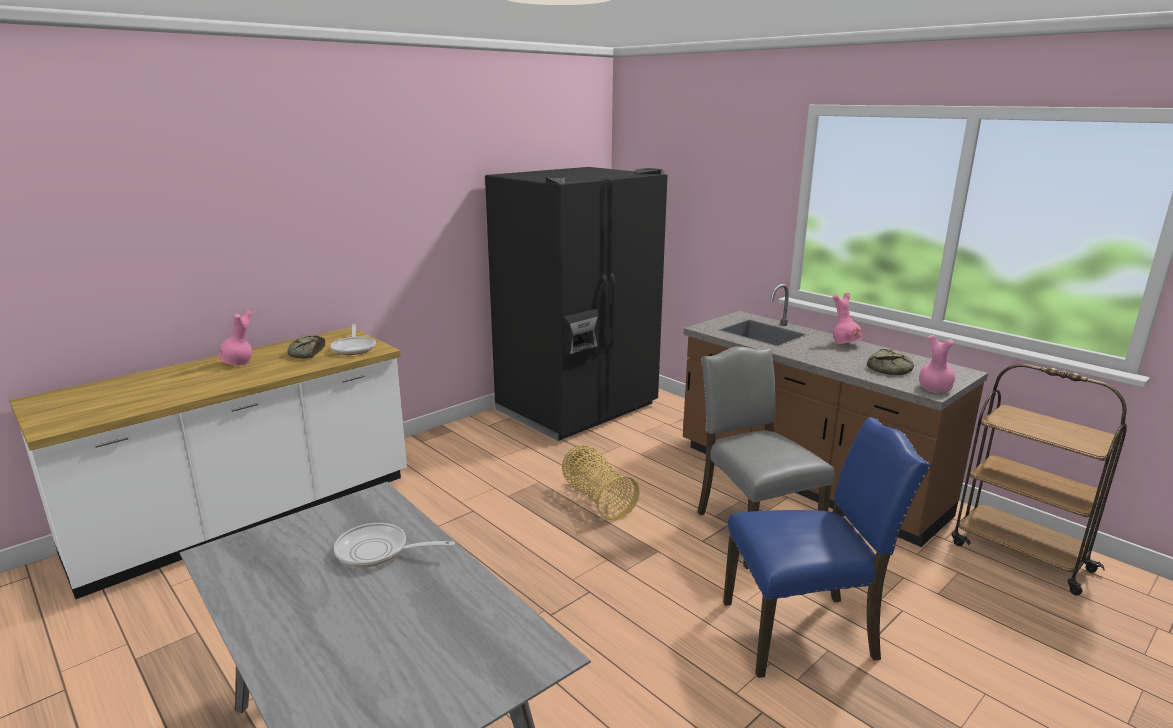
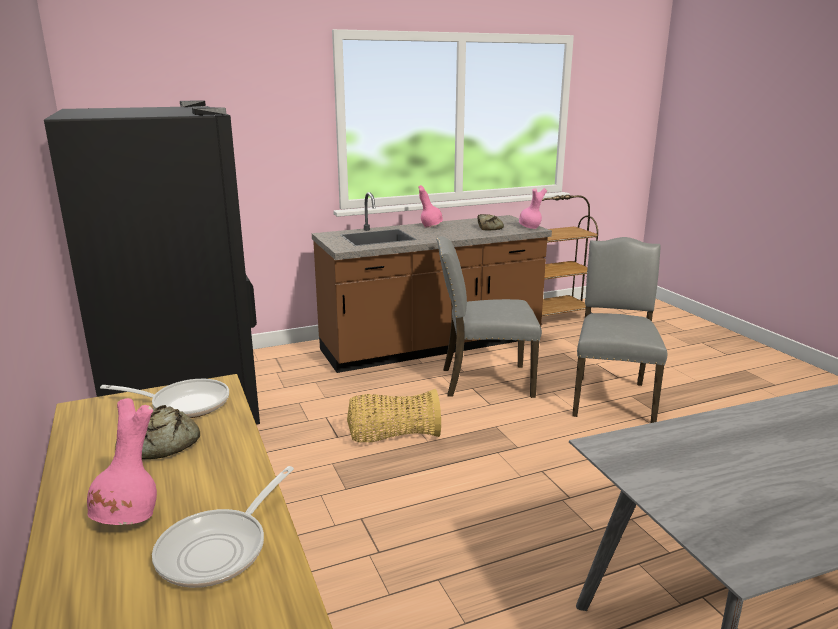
camera: 70 degrees left, 0 degrees up
(378, 551) = (721, 451): frying pan -> frying pan (219, 549)
(803, 631) = (611, 398): blue chair -> grey chair

